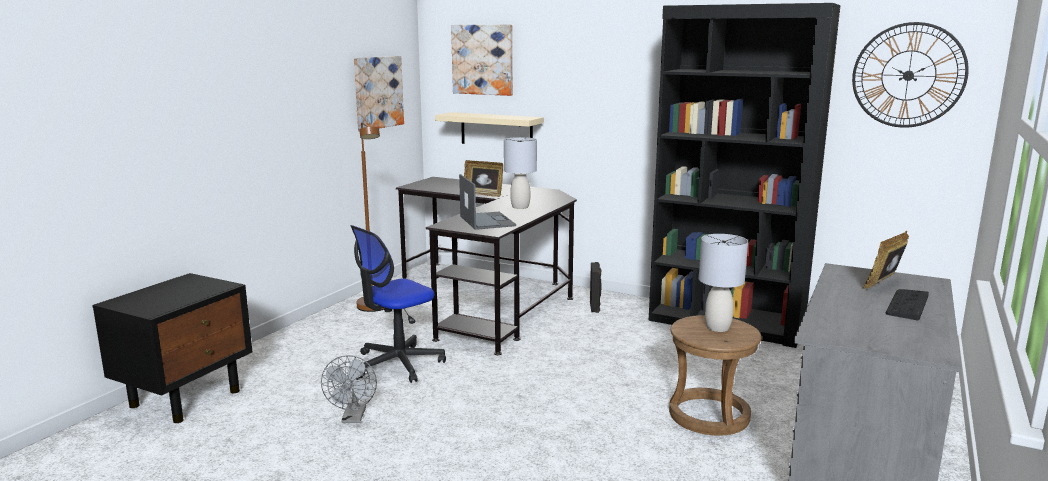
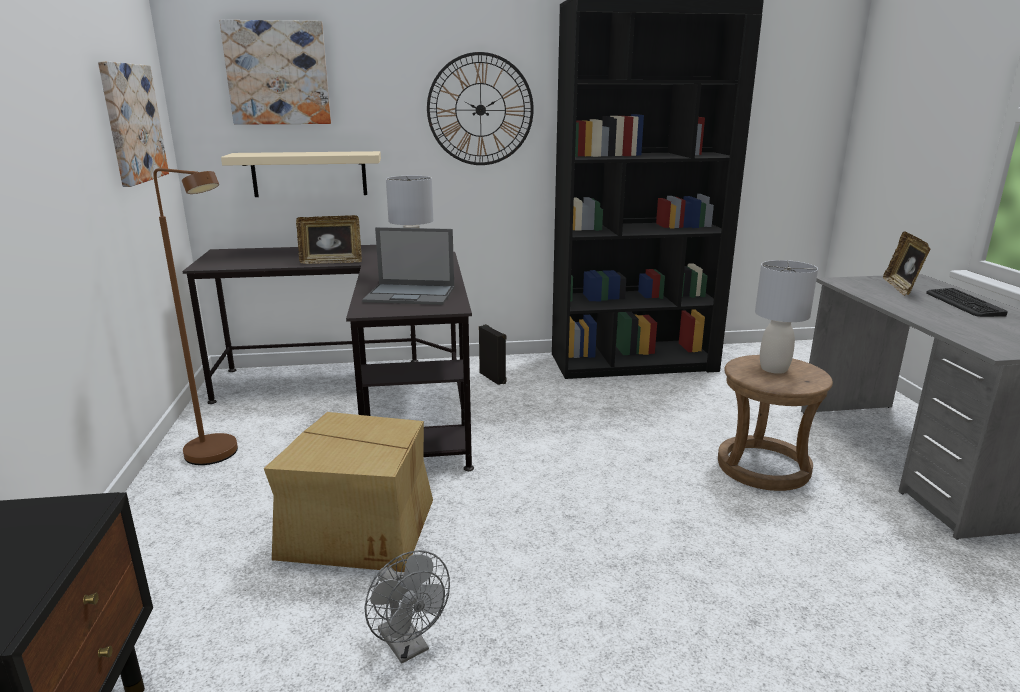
camera: 35 degrees left, 5 degrees up
(398, 364) = (360, 529): office chair -> cardboard box
(486, 221) = (411, 294): laptop -> laptop turned 150 degrees clockwise
(908, 75) = (783, 83): wall clock -> wall clock (480, 110)

